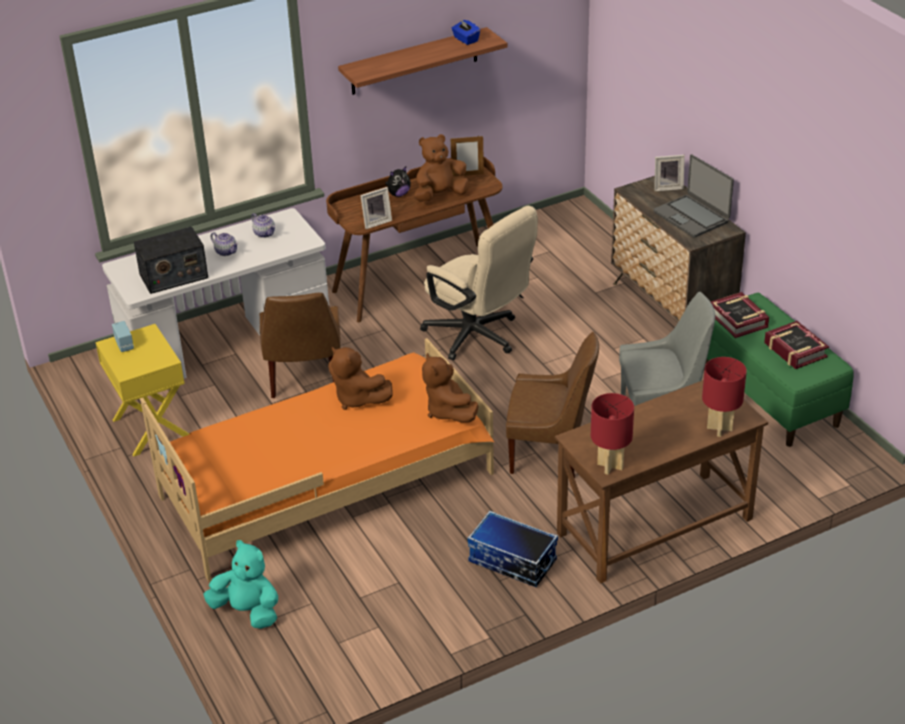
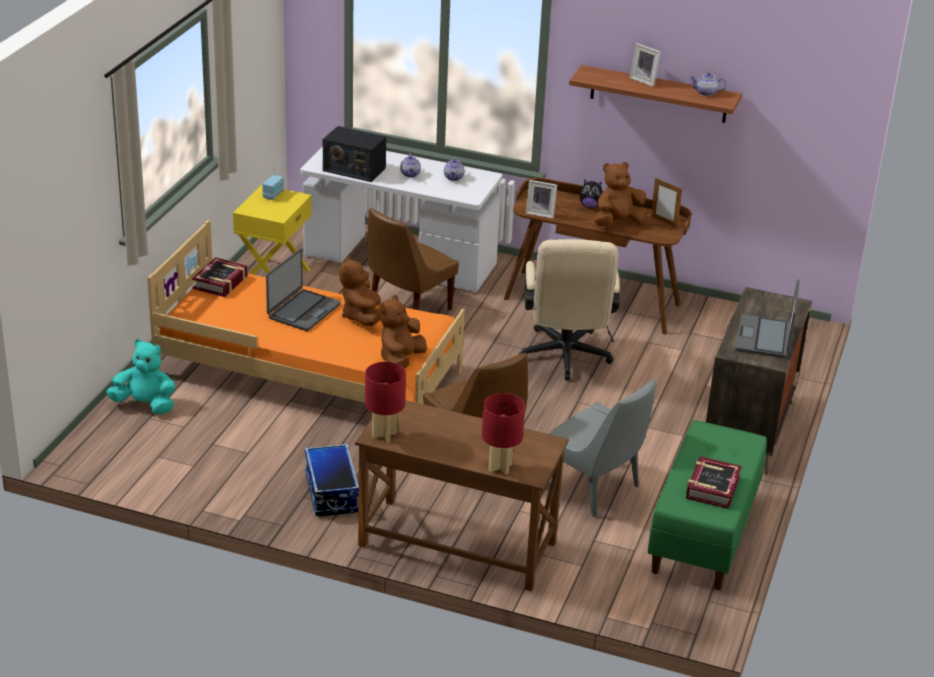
camera: 45 degrees right, 5 degrees down
(247, 611) = (145, 405): turquoise plush toy -> turquoise plush toy turned 60 degrees counterclockwise
(305, 427) = (303, 311): none -> laptop
(440, 195) = (617, 223): brown plush toy -> brown plush toy turned 45 degrees counterclockwise
(465, 40) = (706, 93): blue tissue box -> teapot
(667, 187) = (789, 309): picture frame -> picture frame (644, 80)
(738, 320) = (710, 442): book -> book (220, 282)

